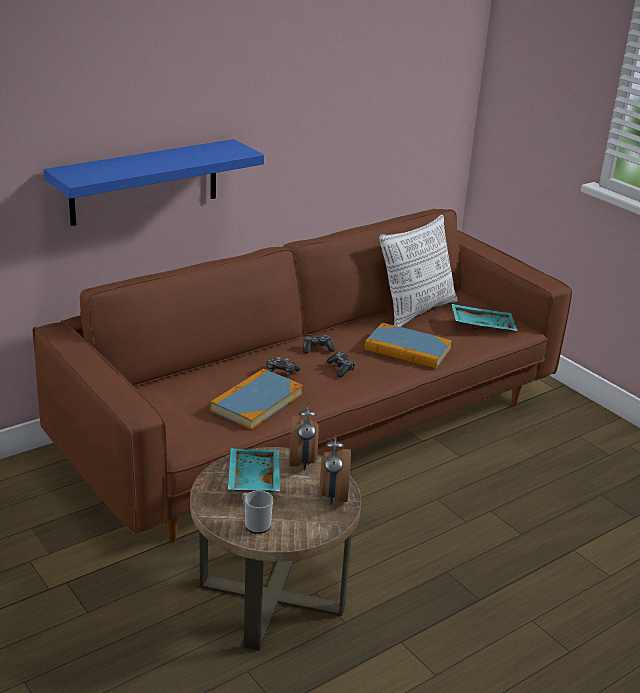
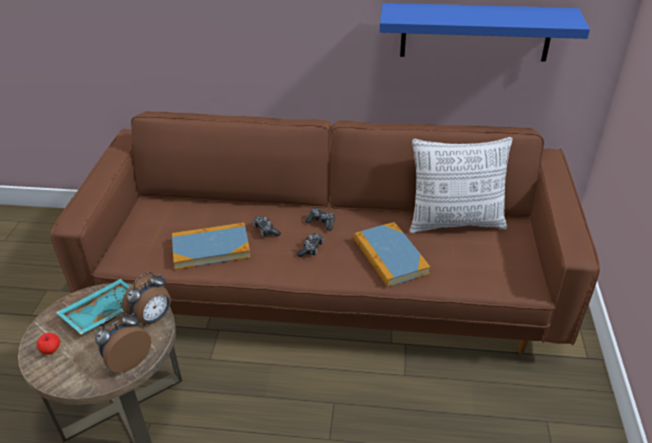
camera: 45 degrees right, 10 degrees up
(144, 182) = (215, 35): blue shelf -> blue shelf (475, 32)
(255, 524) = (51, 350): mug -> apple
(482, 325) = (496, 263): turquoise tray -> none

